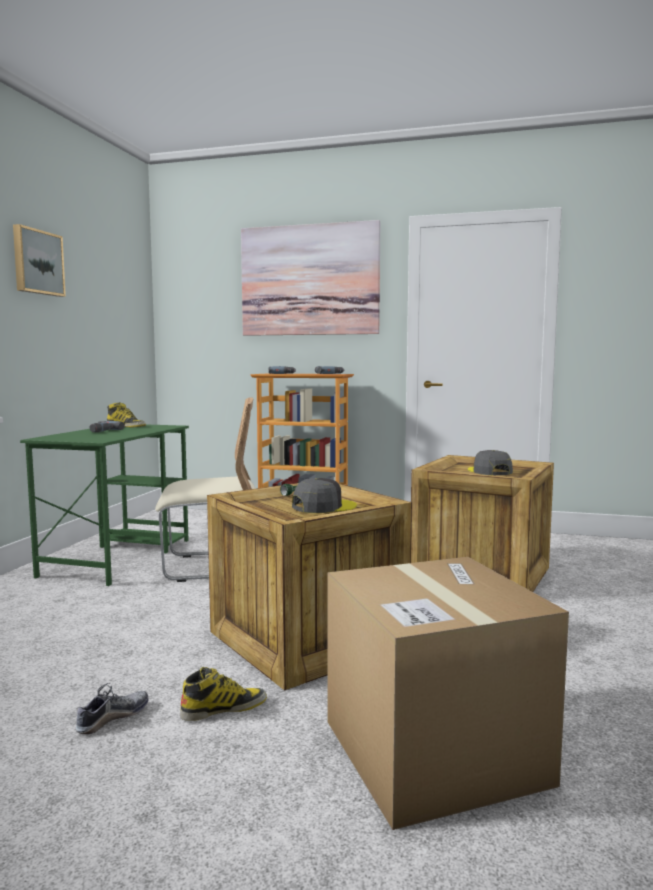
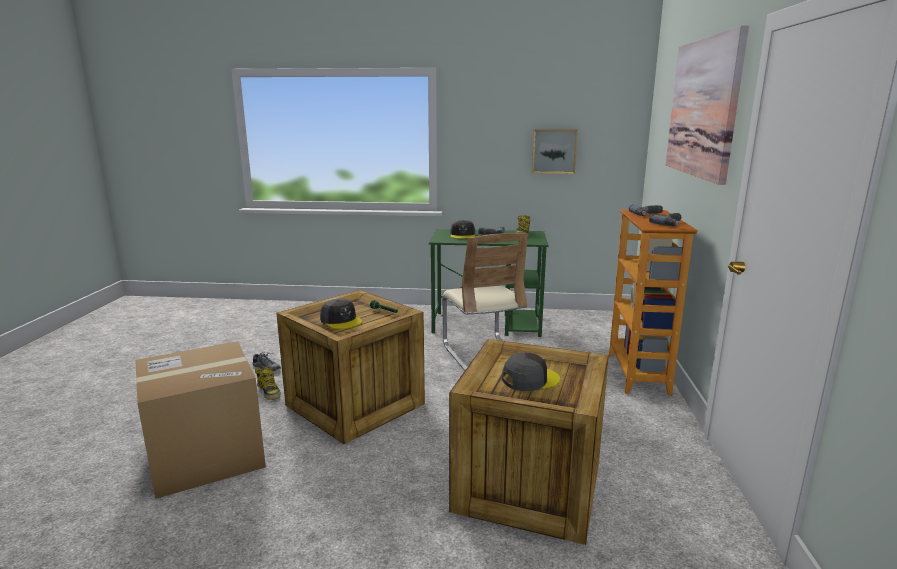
camera: 80 degrees right, 10 degrees up
(37, 262) = (491, 108): picture -> picture (554, 151)
(88, 435) = (463, 235): none -> grey cap

